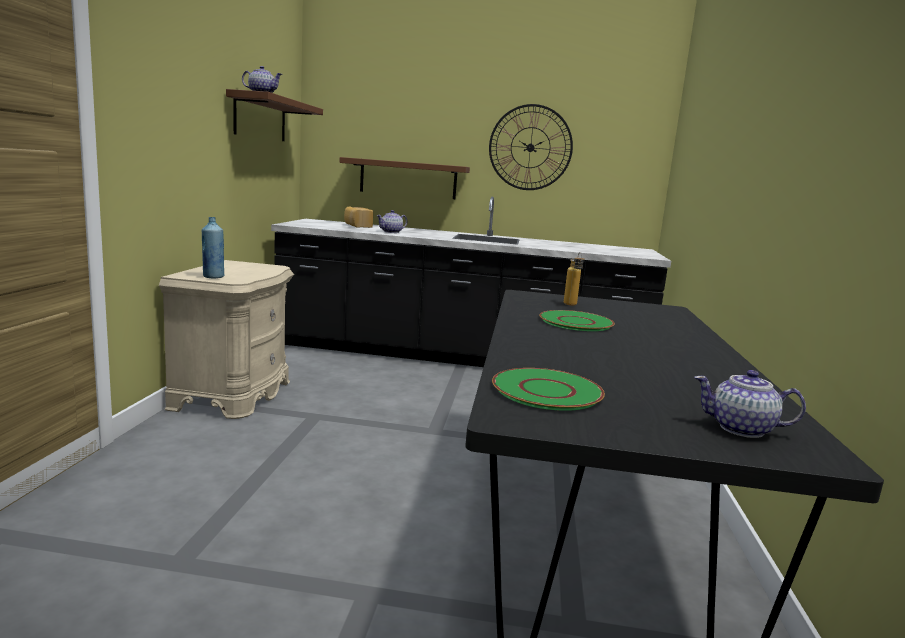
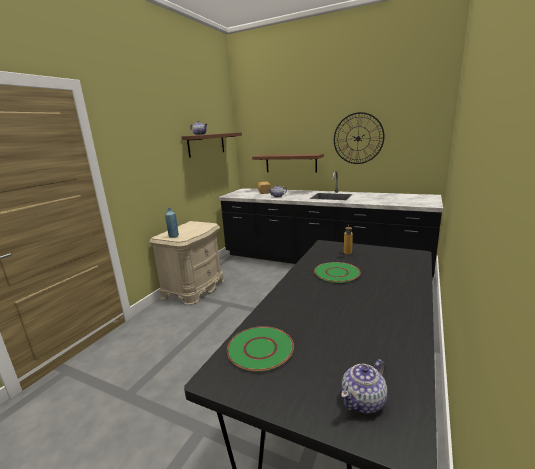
camera: 20 degrees right, 5 degrees up
(742, 429) = (364, 401): teapot -> teapot turned 75 degrees counterclockwise

